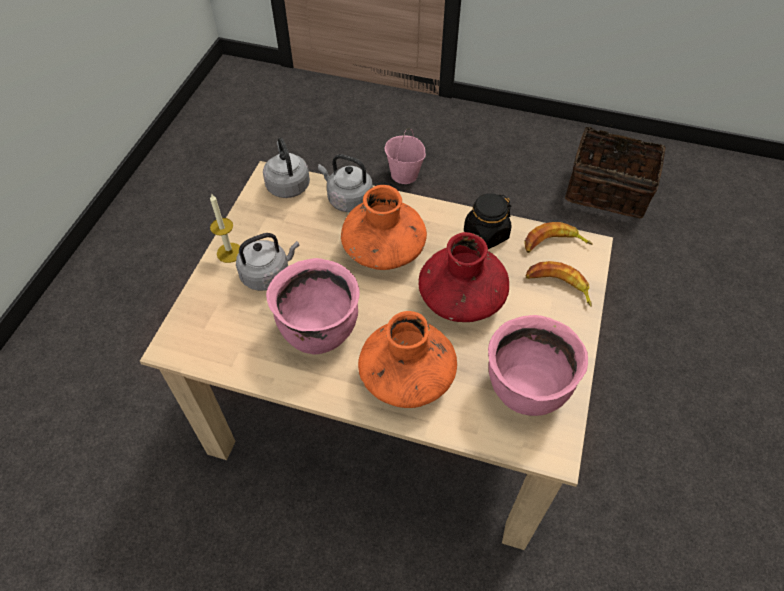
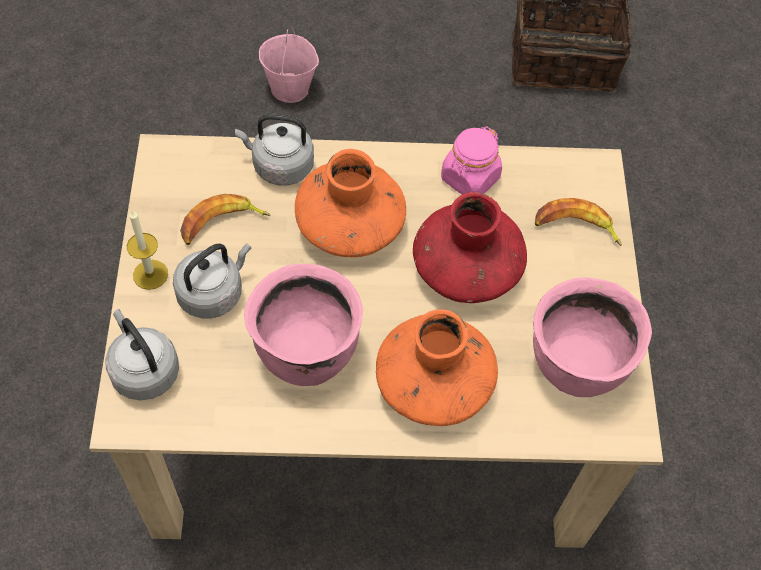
camera: 20 degrees left, 5 degrees up
(287, 184) = (191, 161): grey kettle -> grey kettle (144, 370)
(485, 235) = (469, 179): black jar -> pink jar
(553, 244) = (554, 173): banana -> banana (221, 224)

